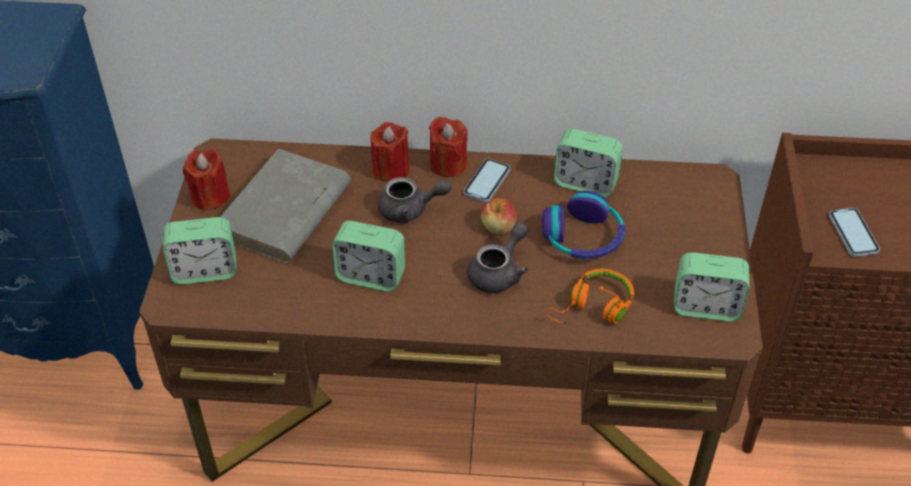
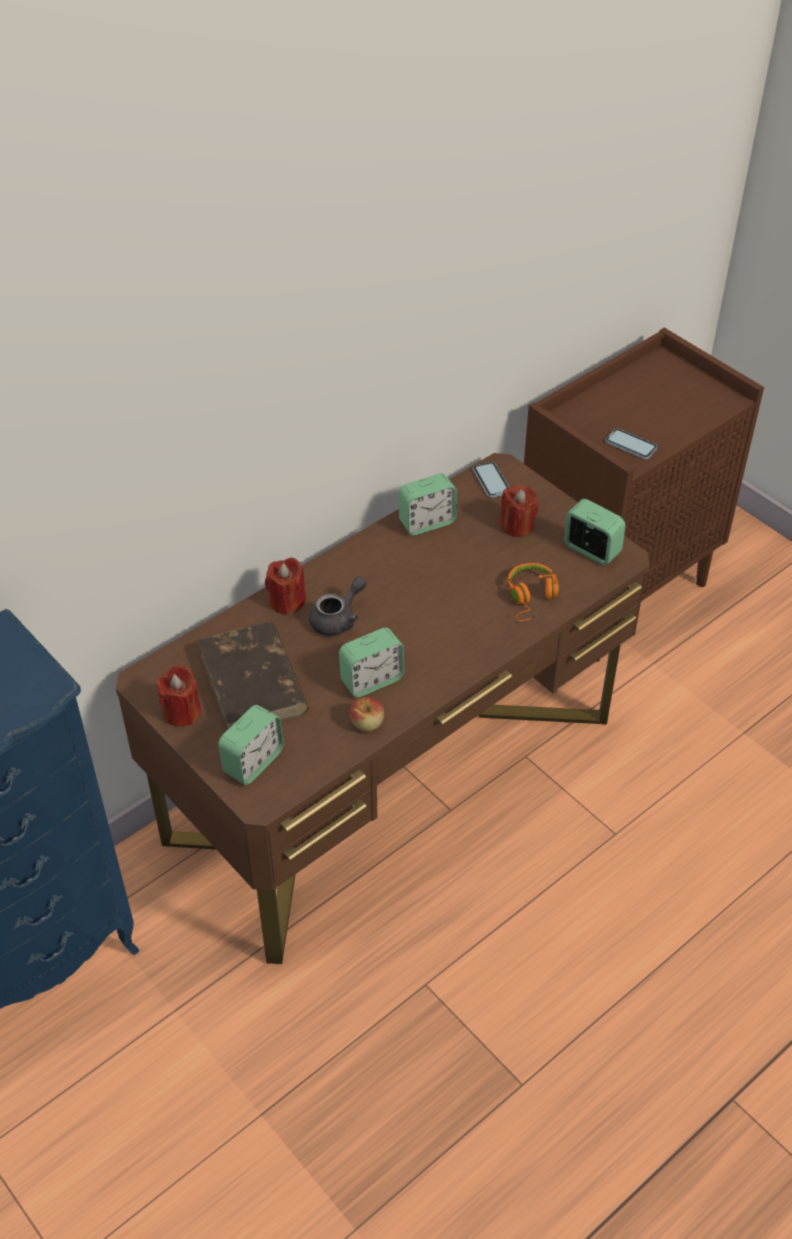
camera: 45 degrees left, 0 degrees up
(284, 212) = (253, 683): grey book -> brown book
(448, 164) = (322, 571): red candle -> red candle (517, 525)
(487, 182) = (363, 565): phone -> phone (491, 481)
(498, 227) = (410, 589): apple -> apple (367, 723)
(499, 272) = (449, 617): grey teapot -> none
(583, 237) = (470, 558): headphones -> none
(706, 307) = (591, 550): alarm clock -> alarm clock turned 105 degrees counterclockwise

